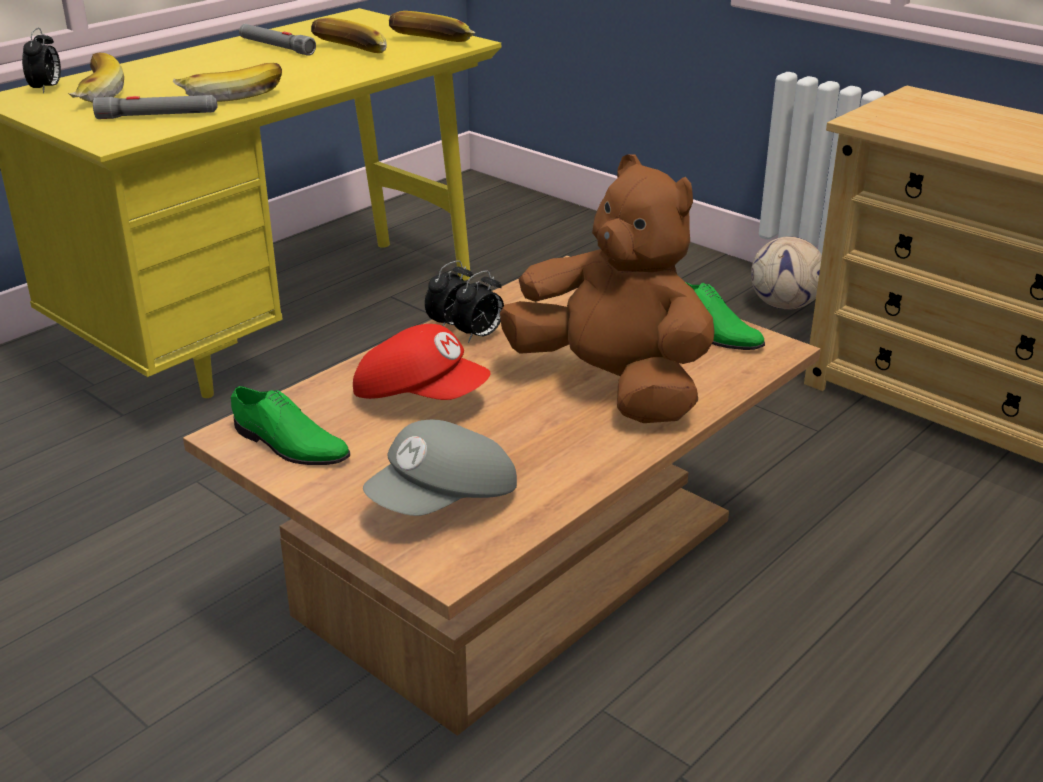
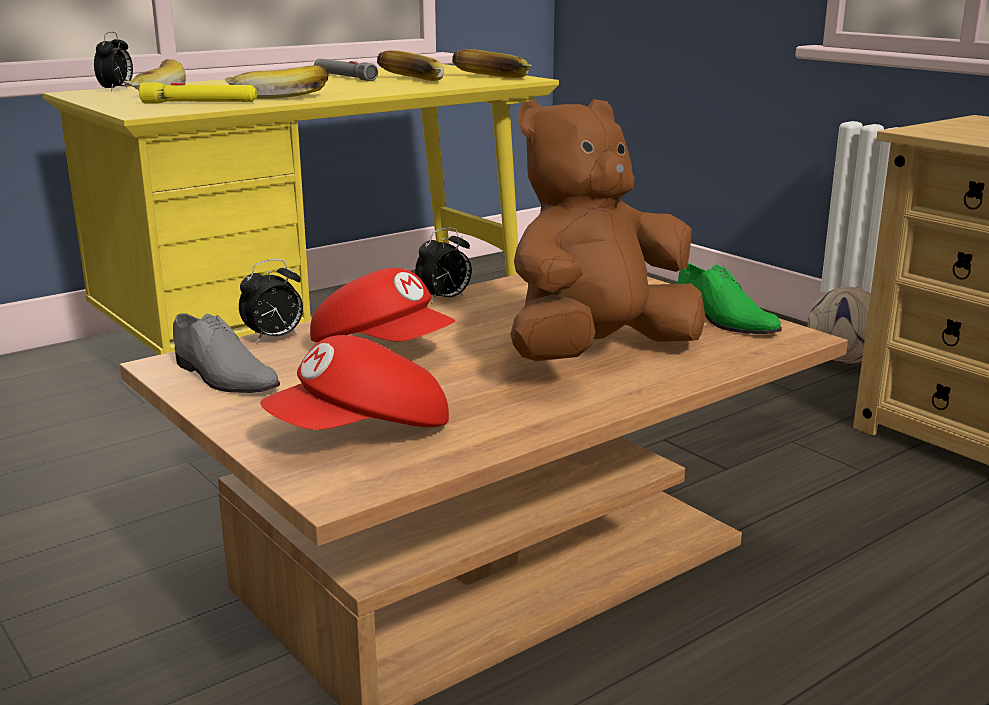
camera: 10 degrees right, 10 degrees down
(157, 116) = (199, 103): grey flashlight -> yellow flashlight
(288, 444) = (222, 376): green shoe -> grey shoe
(445, 501) = (363, 433): grey cap -> red cap
(479, 336) = (469, 308): alarm clock -> alarm clock (274, 338)
(612, 385) = (597, 354): brown plush toy -> brown plush toy turned 90 degrees counterclockwise

